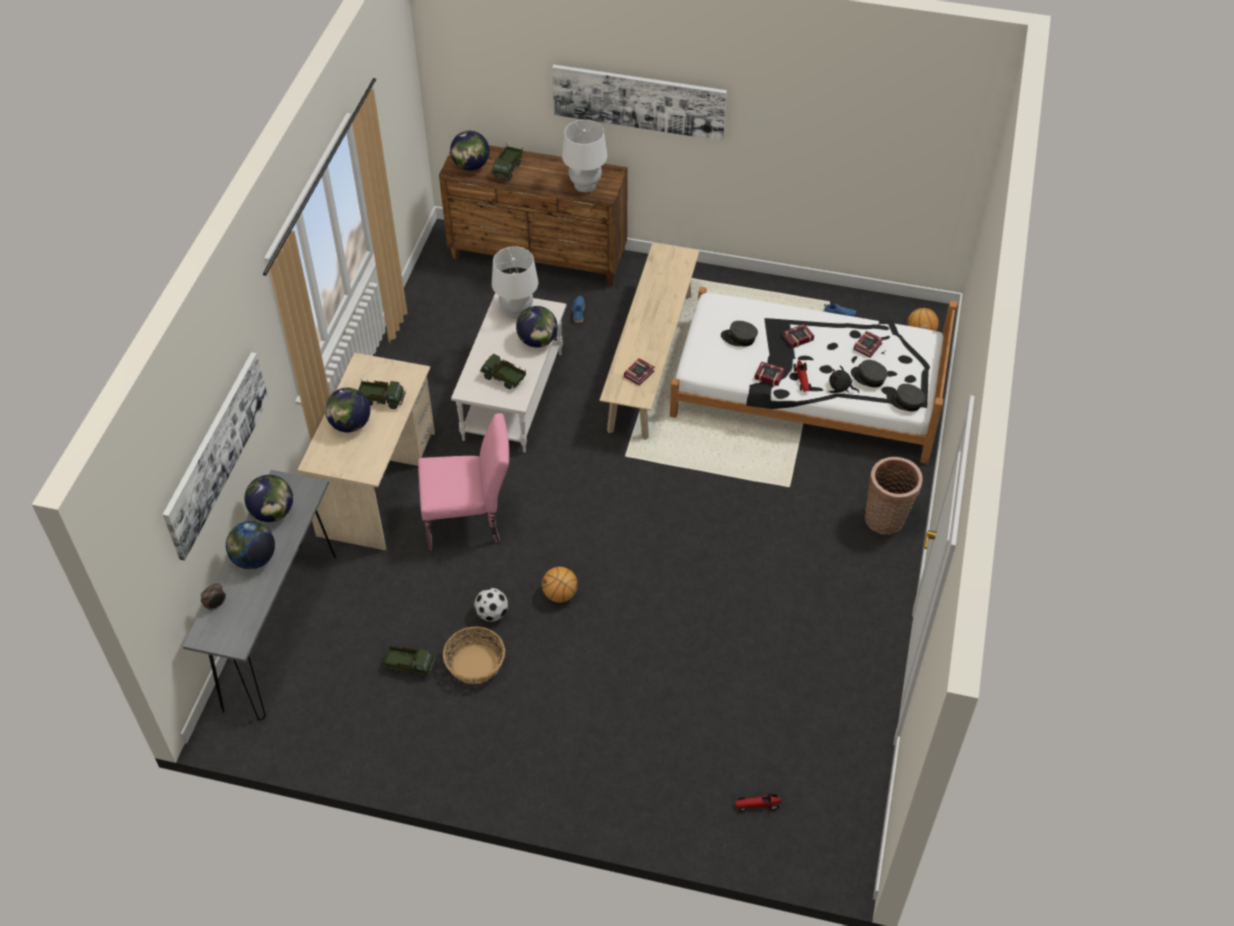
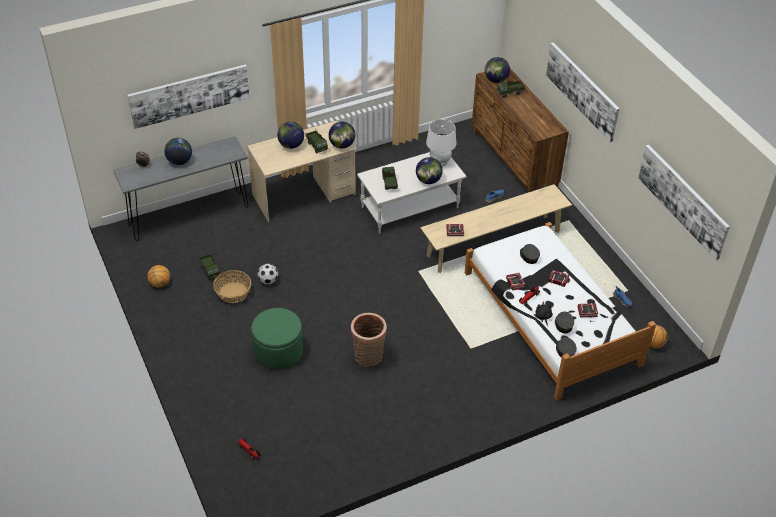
camera: 50 degrees right, 5 degrees down
(272, 512) = (211, 151): globe -> globe (342, 145)
(470, 522) = (315, 240): pink chair -> none
(560, 594) = (304, 298): basketball -> basketball (160, 283)
(585, 185) = (535, 124): white table lamp -> none
(623, 676) = (278, 351): none -> green ottoman
(885, 146) = (683, 200): none -> picture
(886, 520) = (493, 404): basket -> basket (368, 357)

